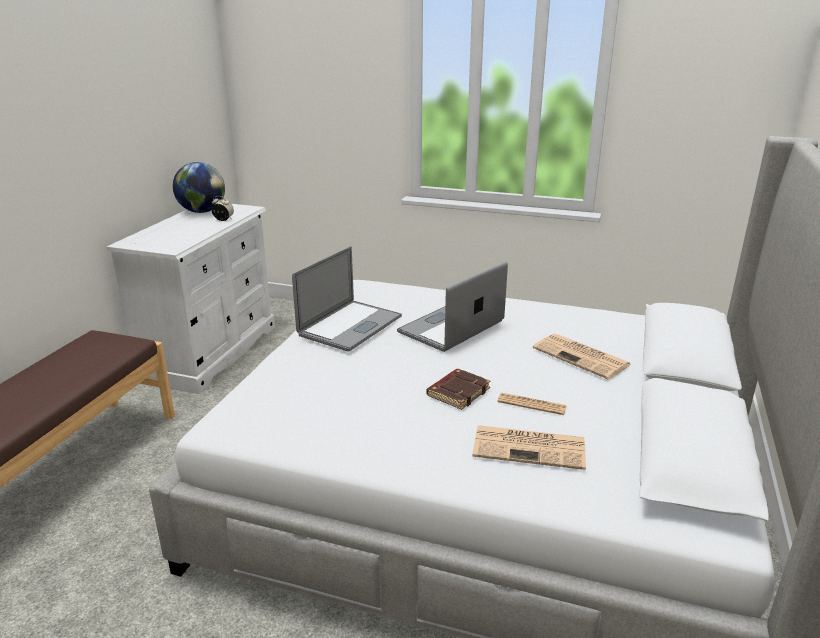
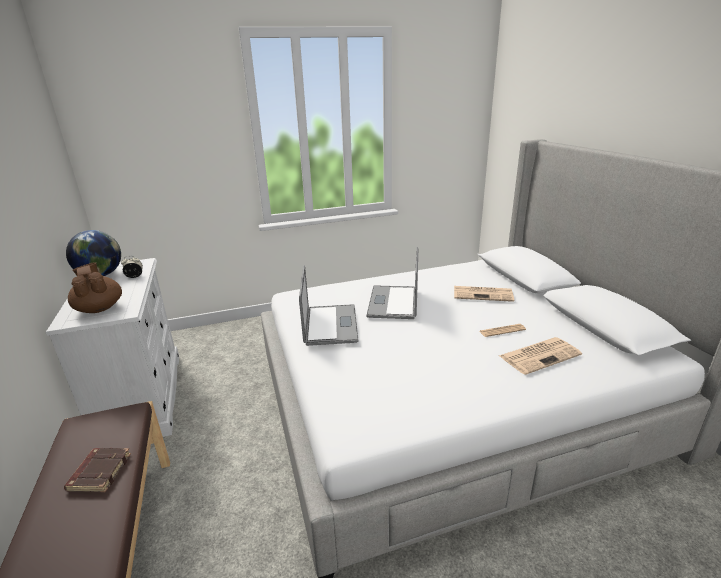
camera: 35 degrees left, 0 degrees up
(161, 239) = (99, 308): none -> brown teapot
(458, 392) = (457, 340): brown book -> brown book (99, 472)

